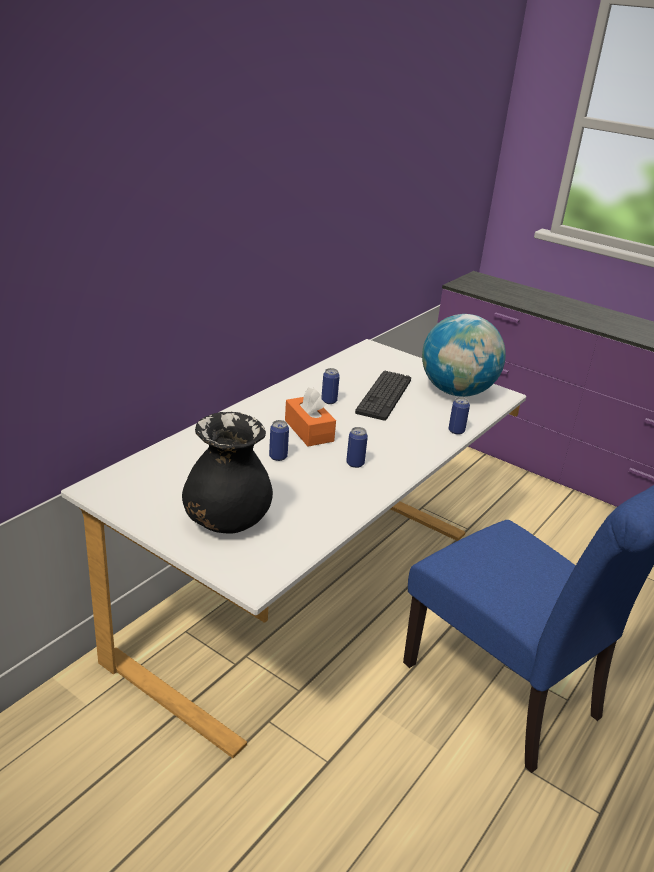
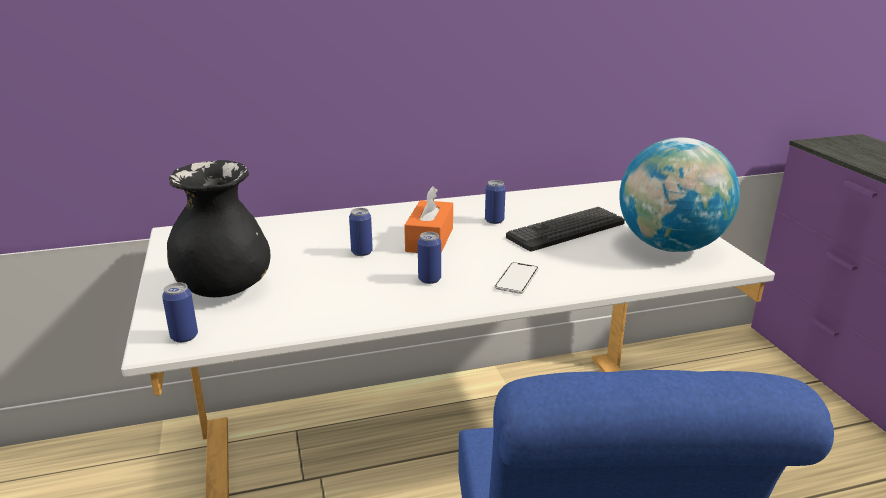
camera: 40 degrees right, 5 degrees down
(405, 445) = (516, 279): none -> phone
(456, 431) = (606, 283): can -> can (184, 336)

